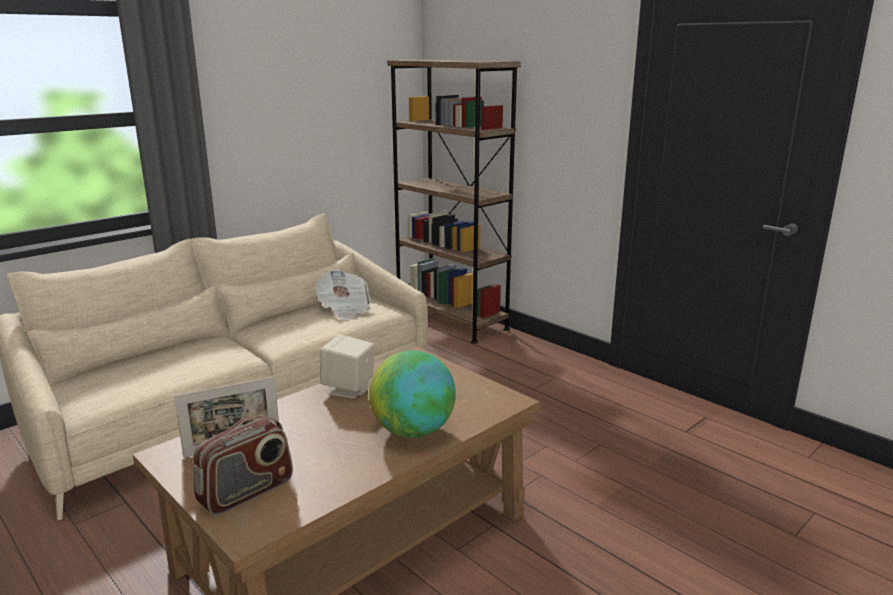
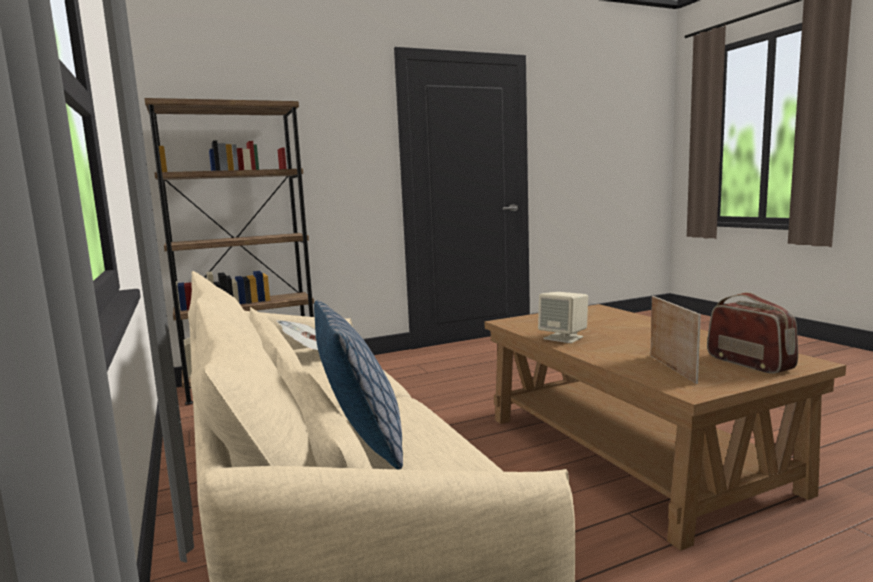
camera: 70 degrees left, 10 degrees down
(156, 359) = (363, 443): none -> pillow
(413, 431) = (642, 326): globe -> none

